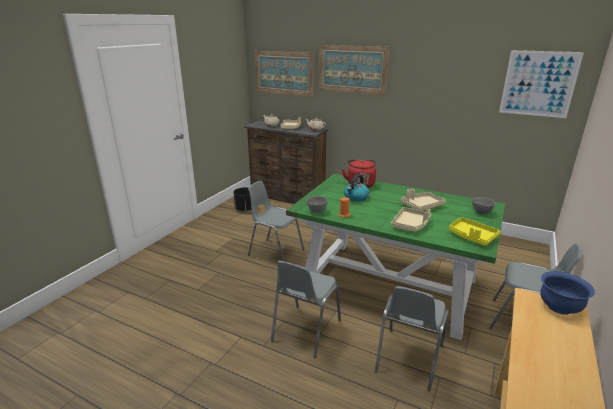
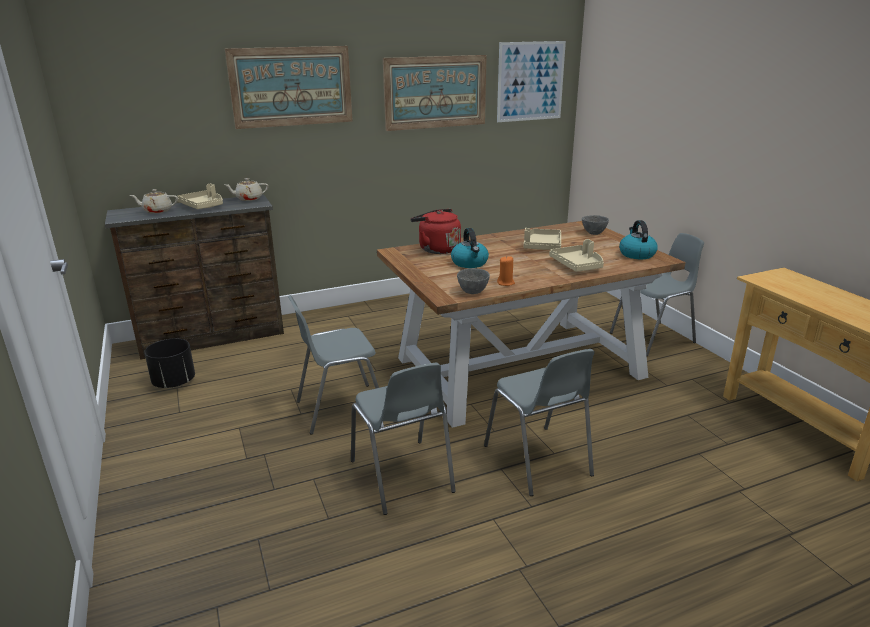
camera: 50 degrees left, 0 degrees up
(283, 73) = (152, 108): picture -> picture (435, 92)
(390, 284) = (520, 367): green dining table -> brown dining table
(408, 359) = (648, 418): grey chair -> grey chair (402, 477)
(472, 237) = (636, 254): yellow tray -> kettle
(559, 307) = (781, 276): blue bowl -> none

